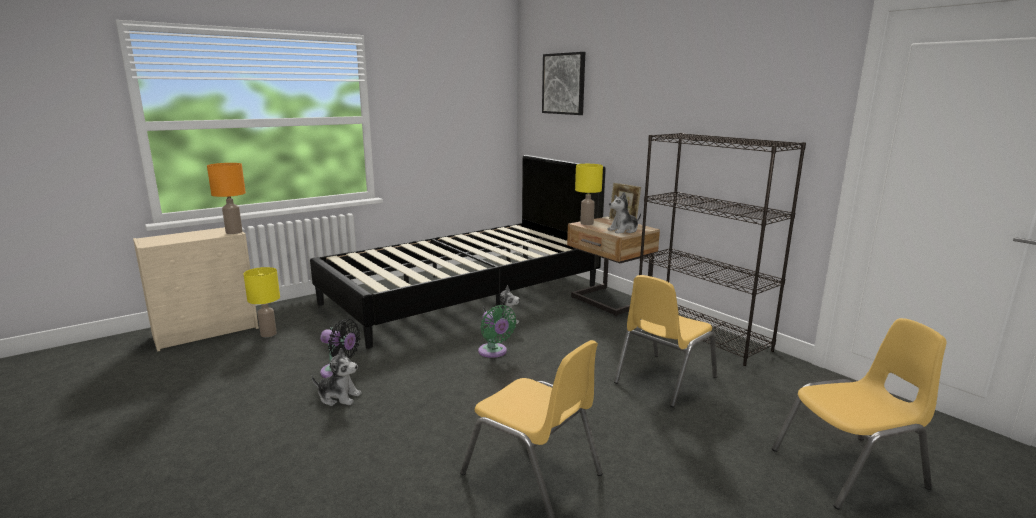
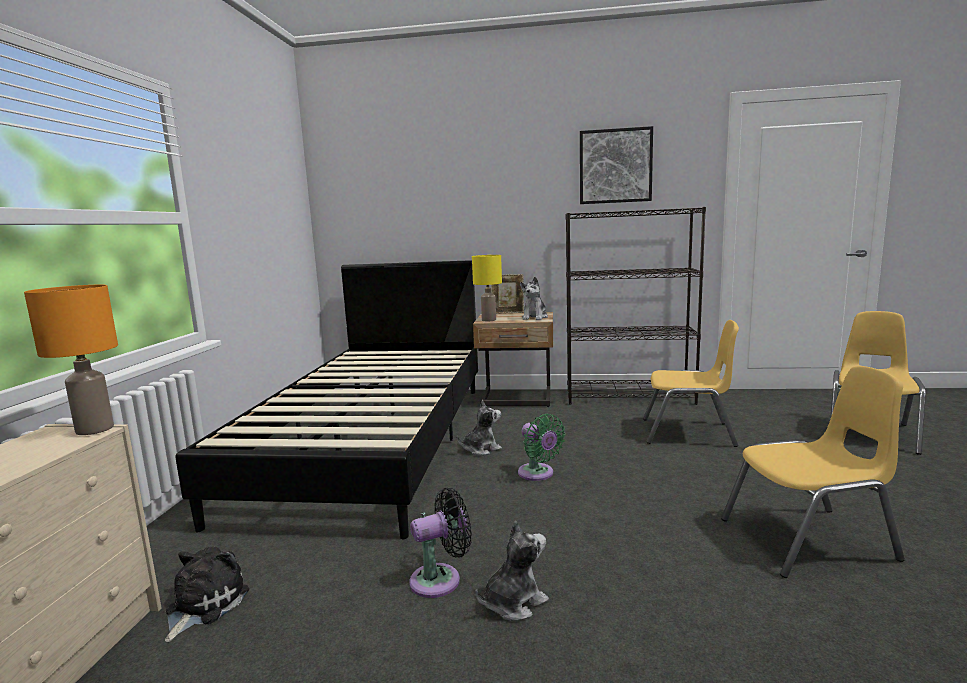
camera: 45 degrees left, 5 degrees down
(268, 334) = (203, 605): yellow table lamp -> plush toy
(494, 352) = (538, 474): green fan -> green fan turned 45 degrees clockwise
(564, 84) = (393, 176): picture -> picture (615, 166)
(664, 380) = (688, 433): yellow chair -> yellow chair turned 75 degrees counterclockwise

